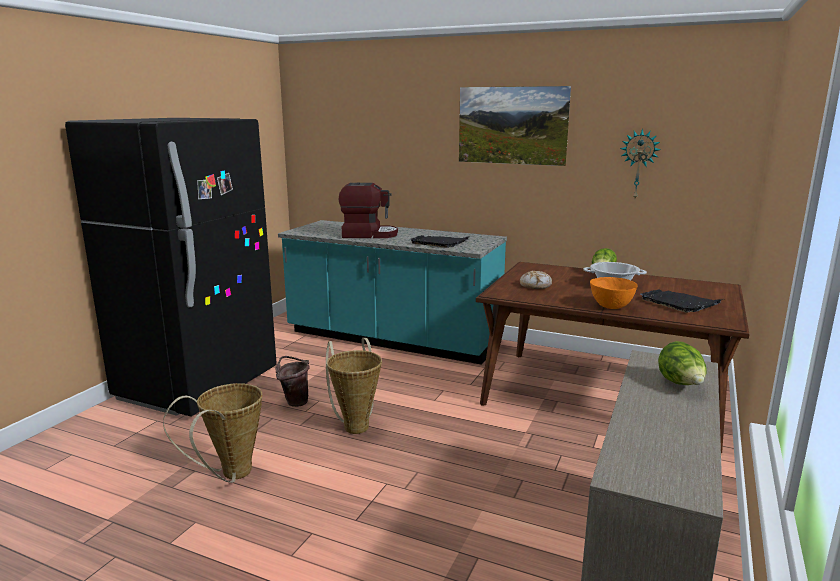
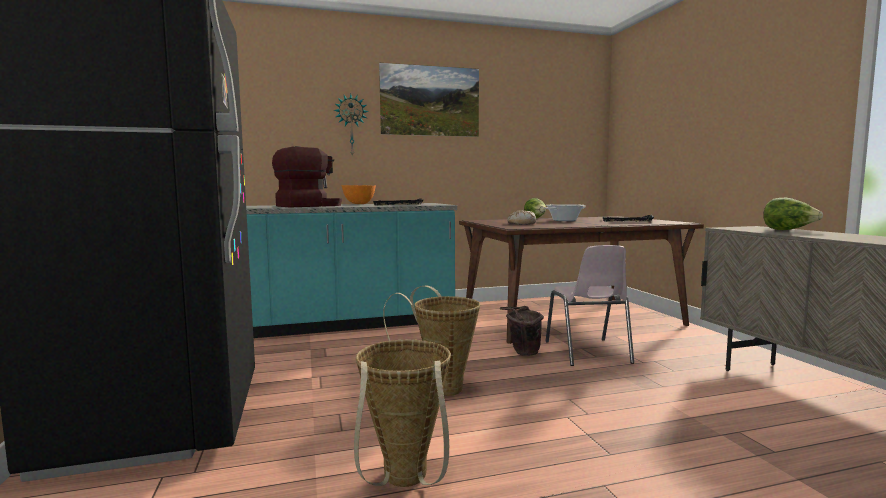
camera: 40 degrees left, 10 degrees down
(294, 401) = (334, 392): brown bucket -> brown bucket (522, 353)
(527, 440) = (587, 352): none -> pink chair
(611, 307) = (605, 224): orange bowl -> orange bowl (359, 204)
(638, 164) = (533, 134): wall clock -> wall clock (351, 125)

